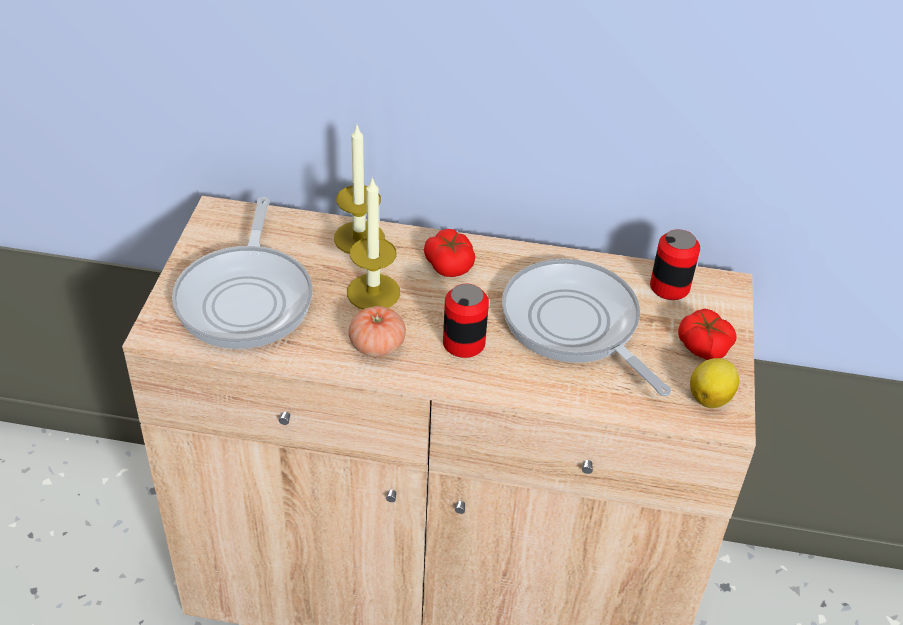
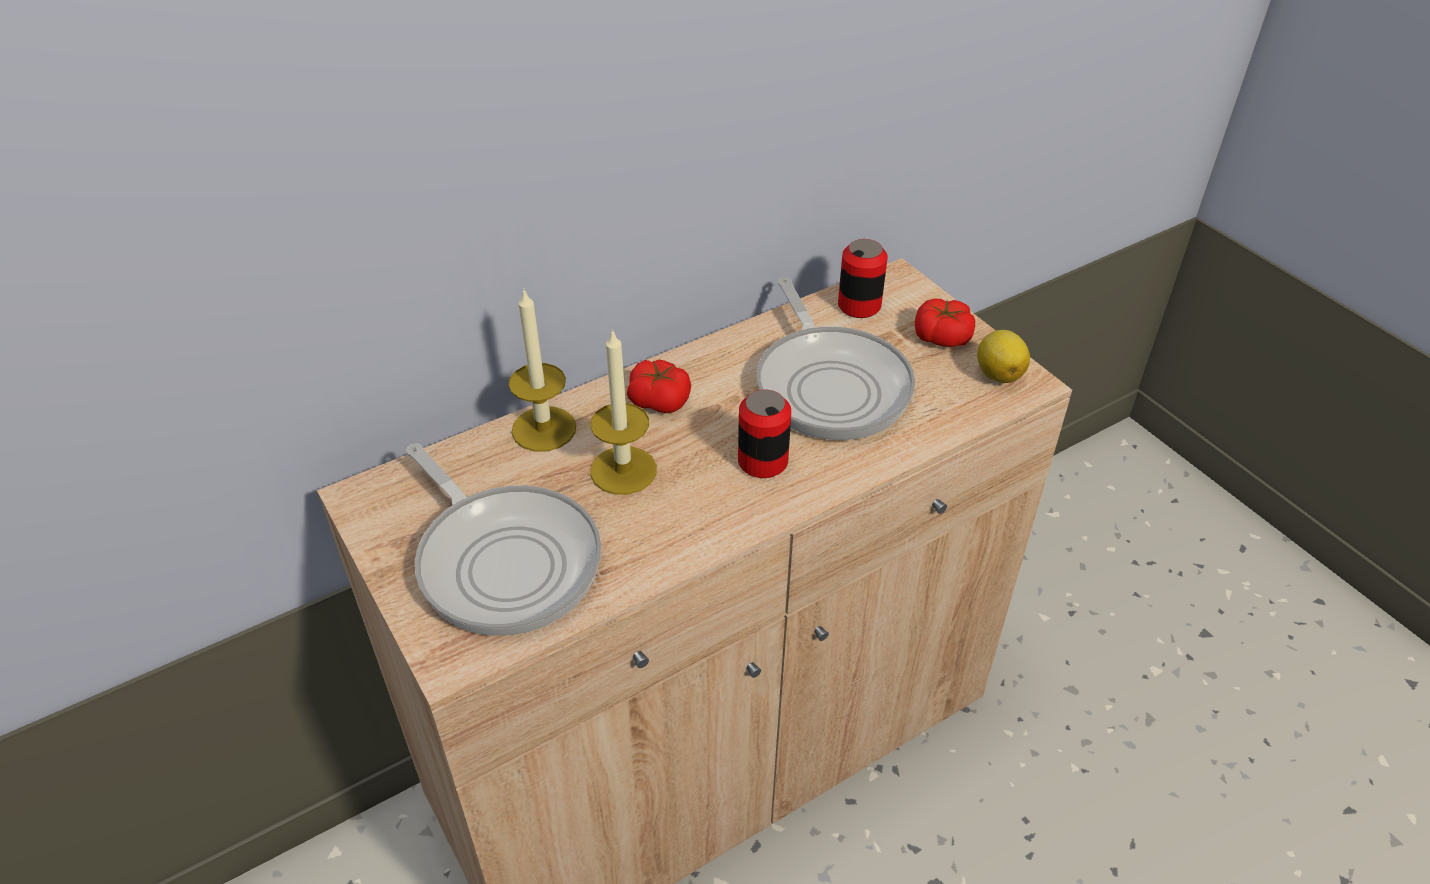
camera: 40 degrees left, 0 degrees up
(377, 345) = (691, 516): tomato -> none
(575, 325) = (830, 384): frying pan -> frying pan turned 120 degrees counterclockwise

